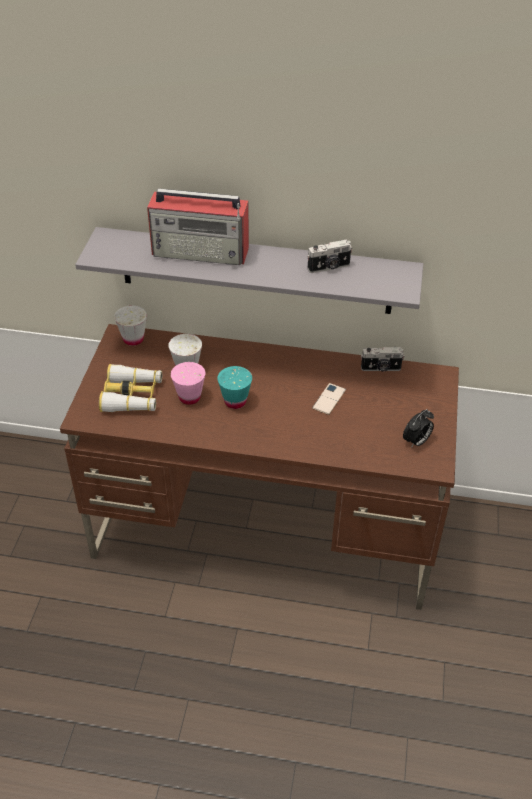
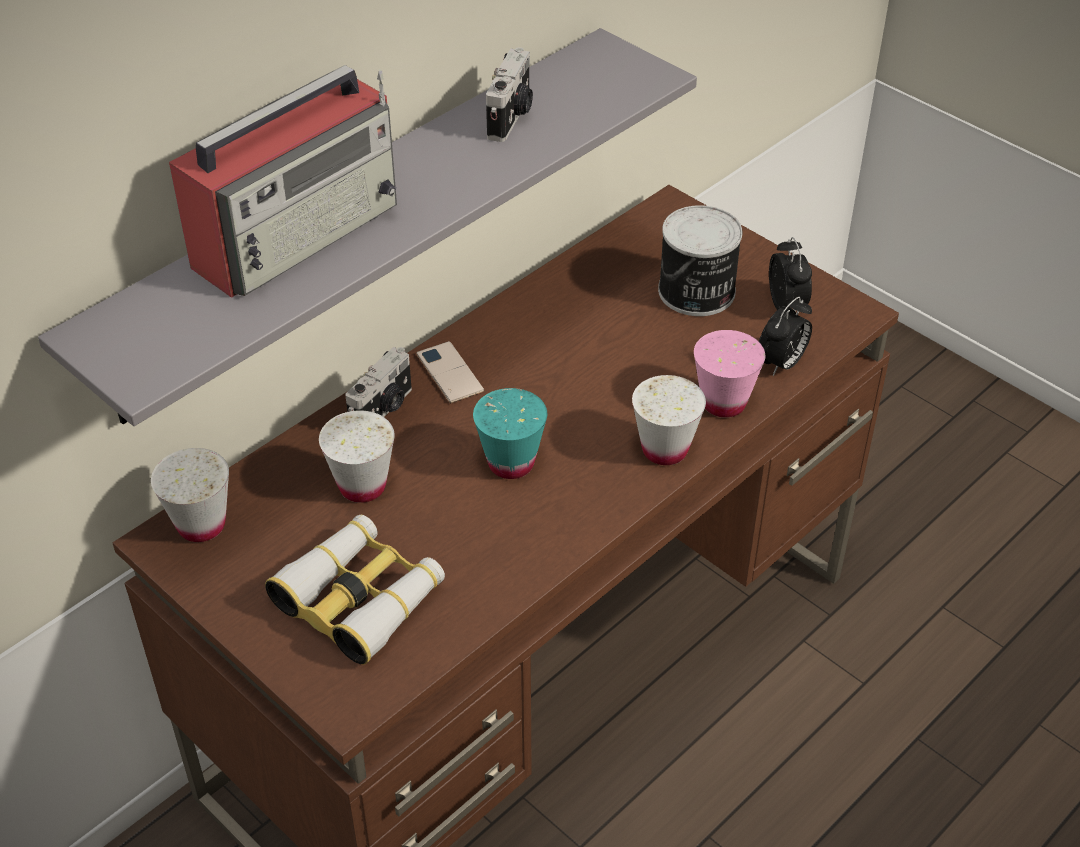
camera: 55 degrees left, 0 degrees up
(189, 397) = (442, 518): pink cup -> pink cup (723, 403)
(284, 442) = (664, 449): none -> white cup
(329, 399) = (611, 349): phone -> phone (449, 373)
(374, 456) = (781, 364): none -> alarm clock
(381, 369) = (597, 260): camera -> camera (383, 410)
(393, 409) = (696, 292): none -> can

